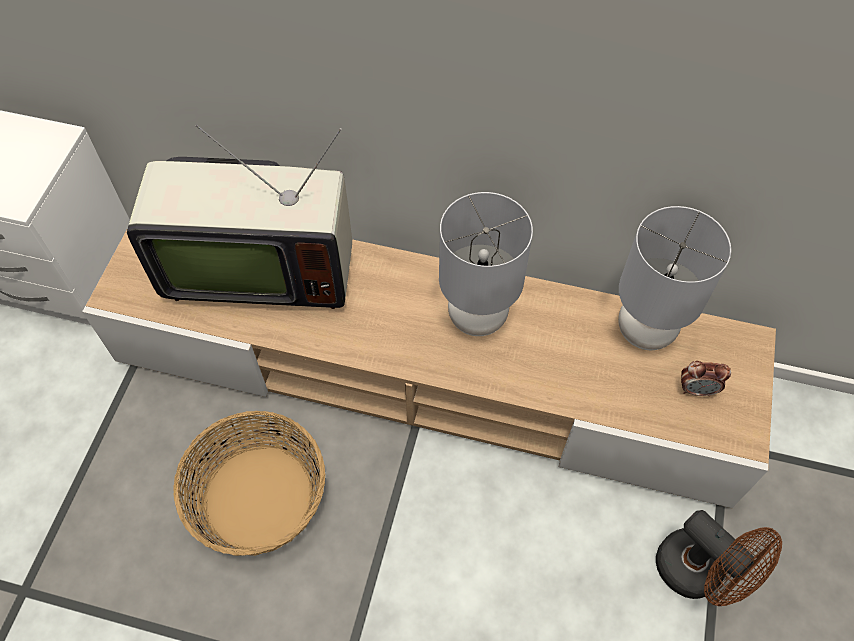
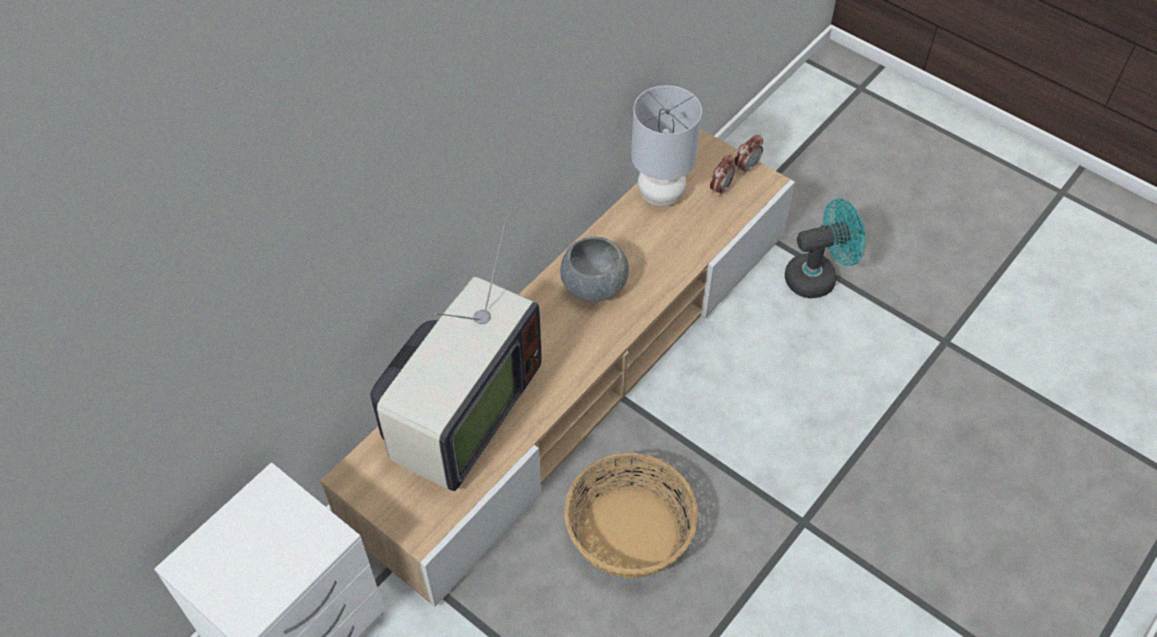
camera: 65 degrees left, 5 degrees down
(477, 316) = (594, 285): grey table lamp -> grey bowl
(699, 573) = (818, 276): brown fan -> turquoise fan
(750, 406) = (746, 167): none -> alarm clock

